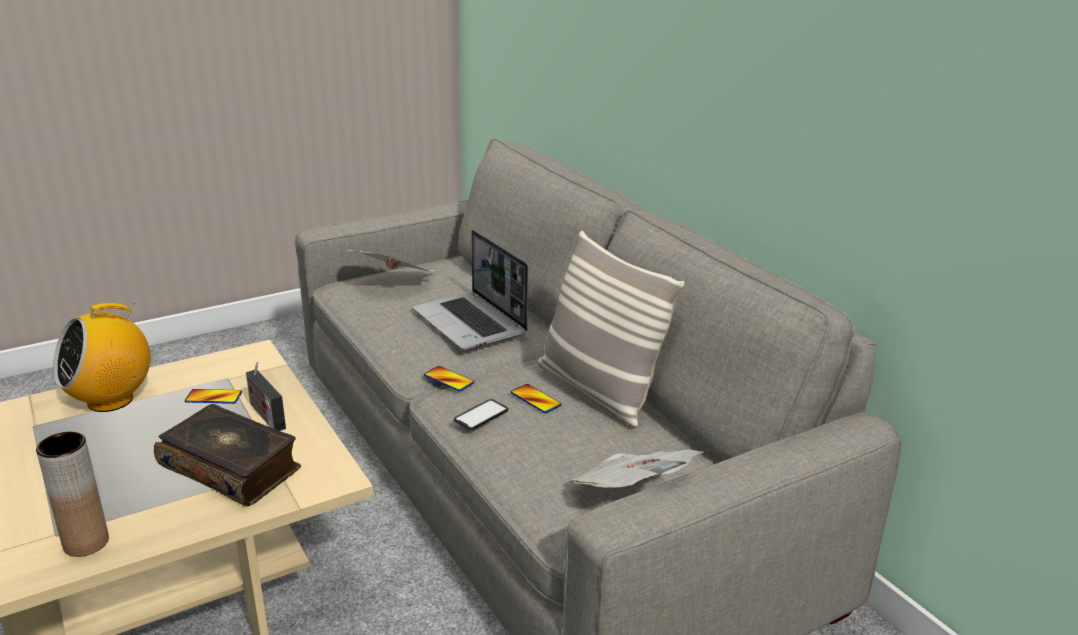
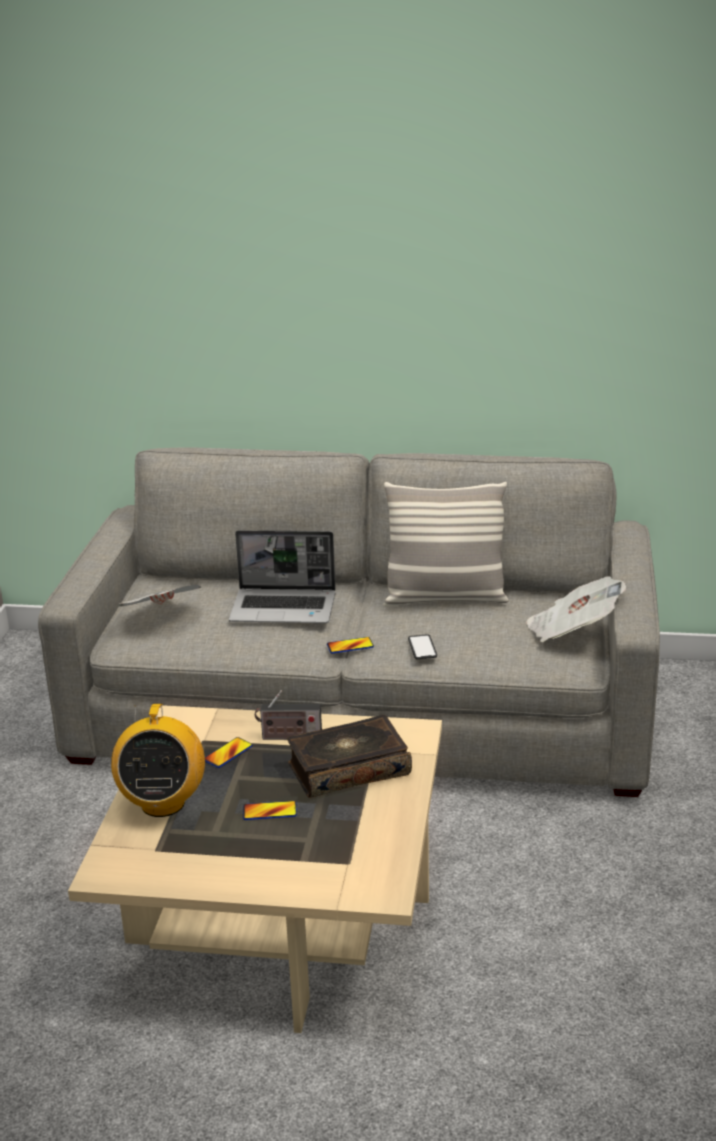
camera: 50 degrees left, 0 degrees up
(86, 543) = (376, 851): brown vase -> none
(535, 399) = (429, 622): phone -> phone (270, 811)

